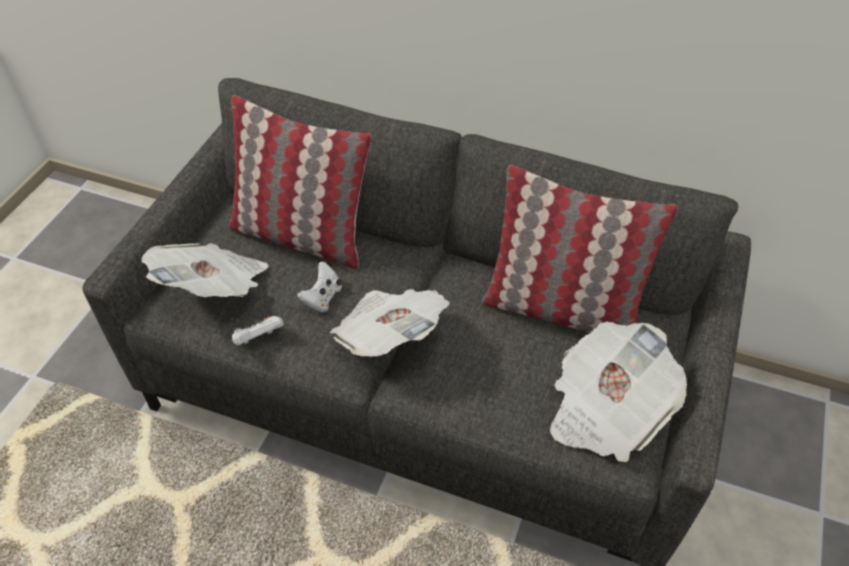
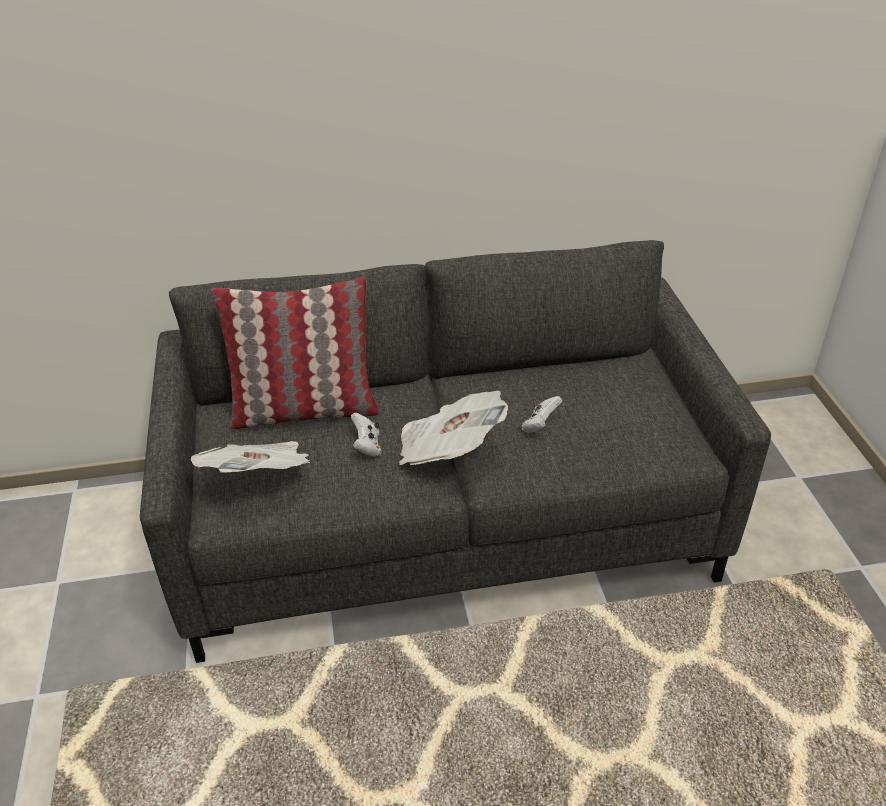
camera: 30 degrees left, 10 degrees down
(258, 339) = (337, 499): white game controller -> white game controller (539, 426)
(561, 308) = (564, 378): pillow -> none
(606, 409) = (653, 429): newspaper -> none

